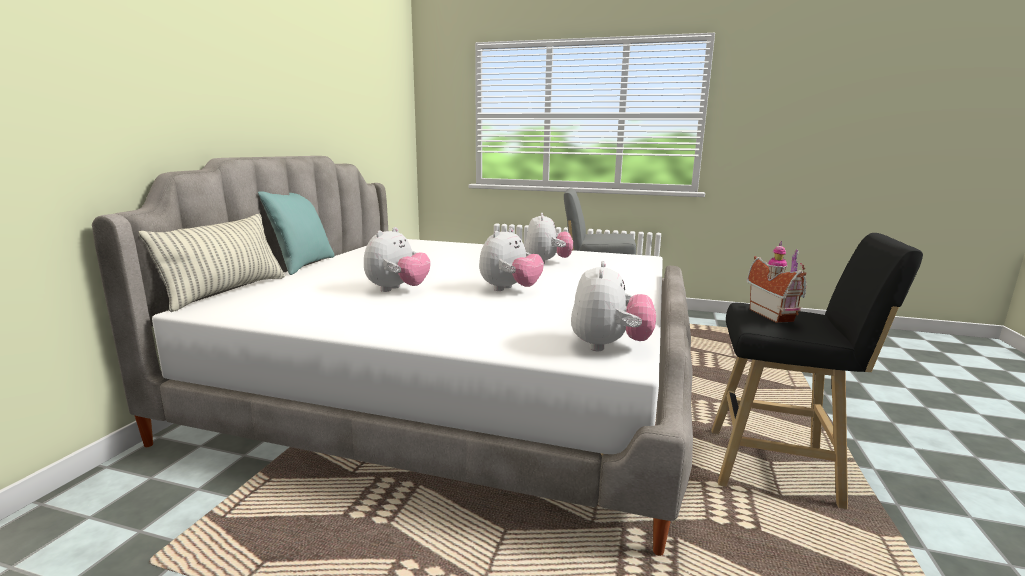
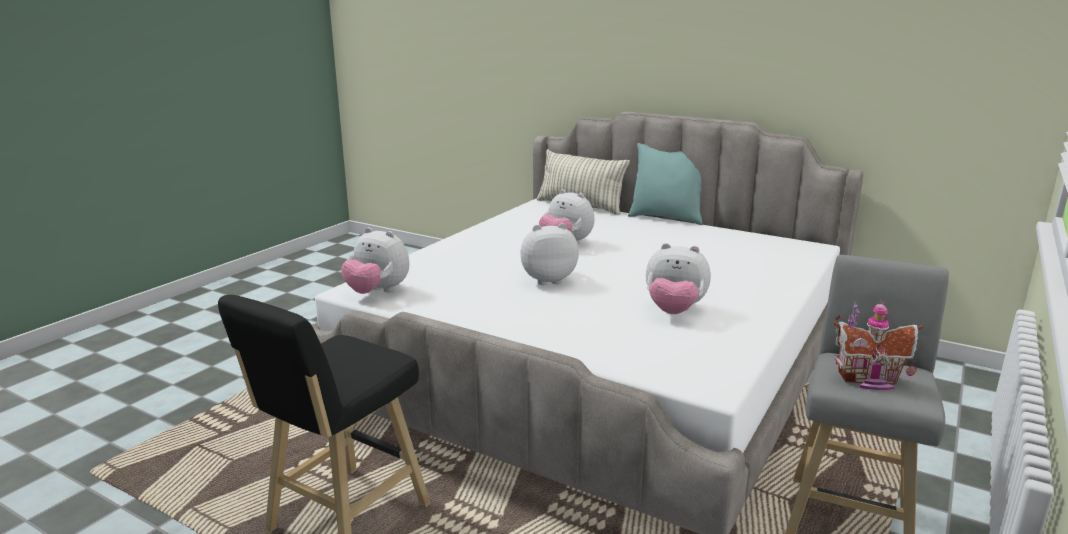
camera: 105 degrees right, 5 degrees up
(510, 290) = (547, 279): plush toy -> plush toy turned 120 degrees clockwise
(774, 314) = (347, 353): toy house -> toy house (869, 380)

